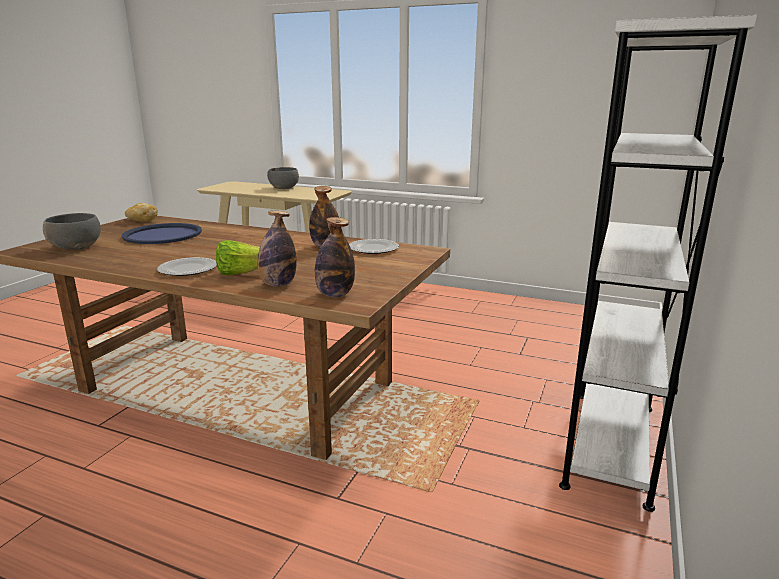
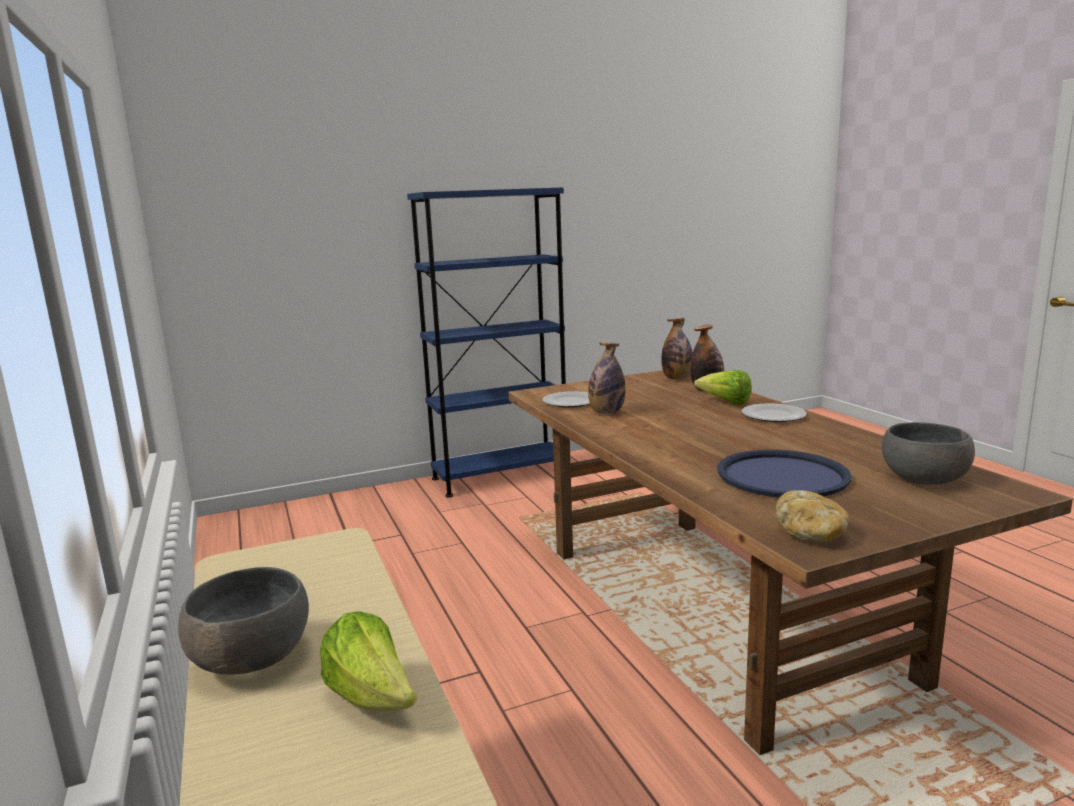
camera: 135 degrees left, 5 degrees down
(243, 190) = (373, 698): none -> lettuce
(610, 443) = (500, 476): white bookcase -> blue bookcase

